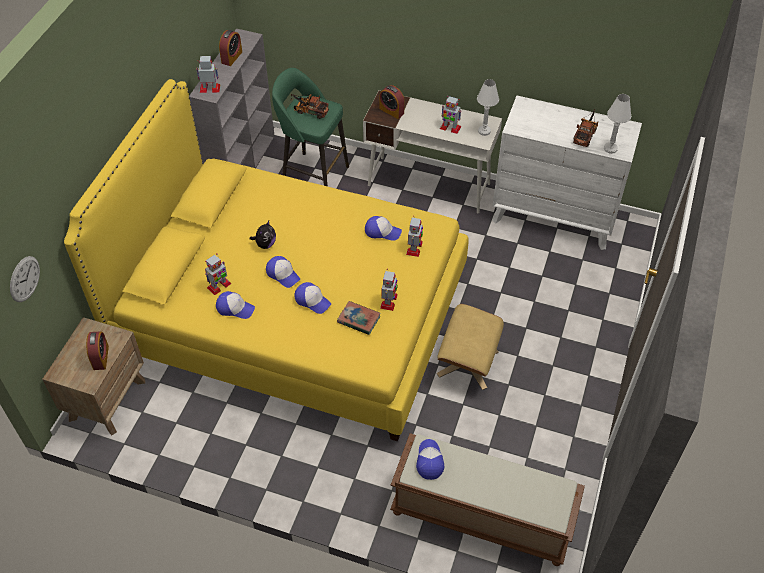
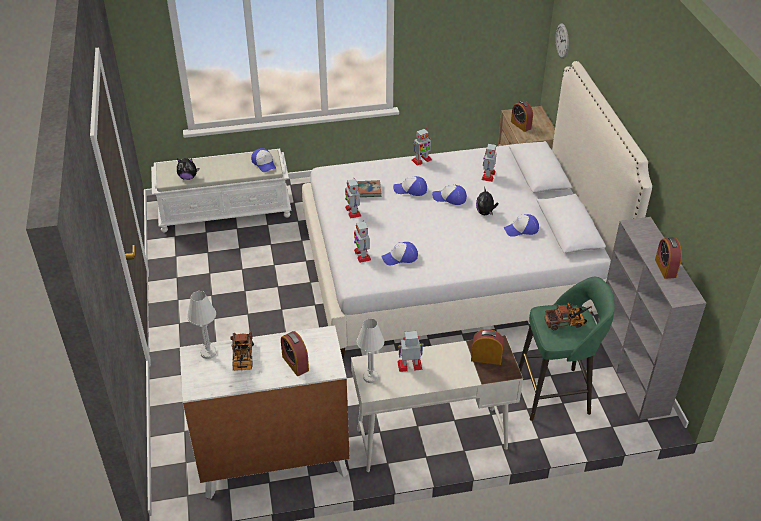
camera: 150 degrees right, 10 degrees down
(210, 88) = (642, 230): toy robot -> toy robot (421, 160)
(235, 308) = (461, 168): cap -> cap (521, 229)
(291, 314) = (455, 269): yellow bed -> white bed
(467, 362) = (287, 292): beige ottoman -> none
(480, 516) = (226, 211): brown bench -> white bench
(533, 481) = (188, 177): none -> plush toy
(547, 117) = (295, 363): none -> alarm clock

